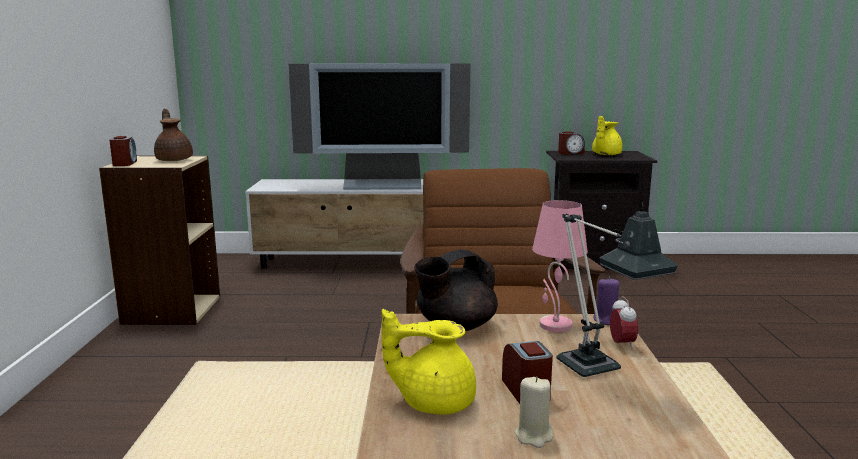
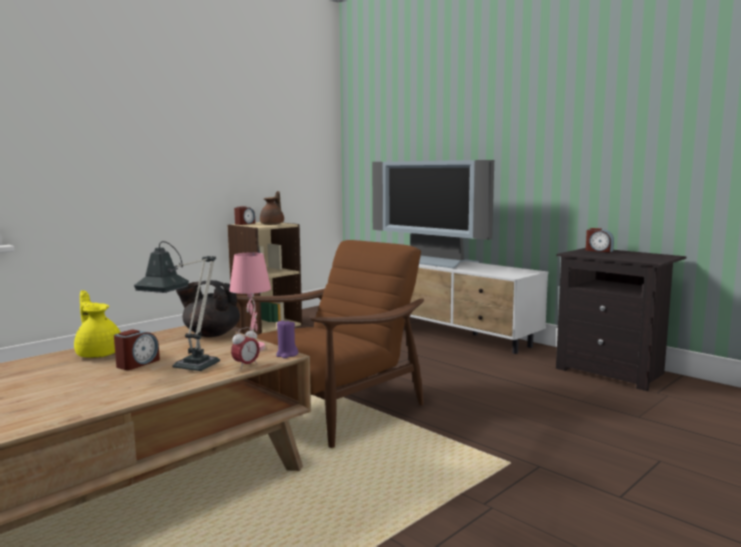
camera: 45 degrees right, 5 degrees down
(534, 436) = (81, 376): beige candle -> none
(605, 154) = (627, 255): yellow teapot -> none

